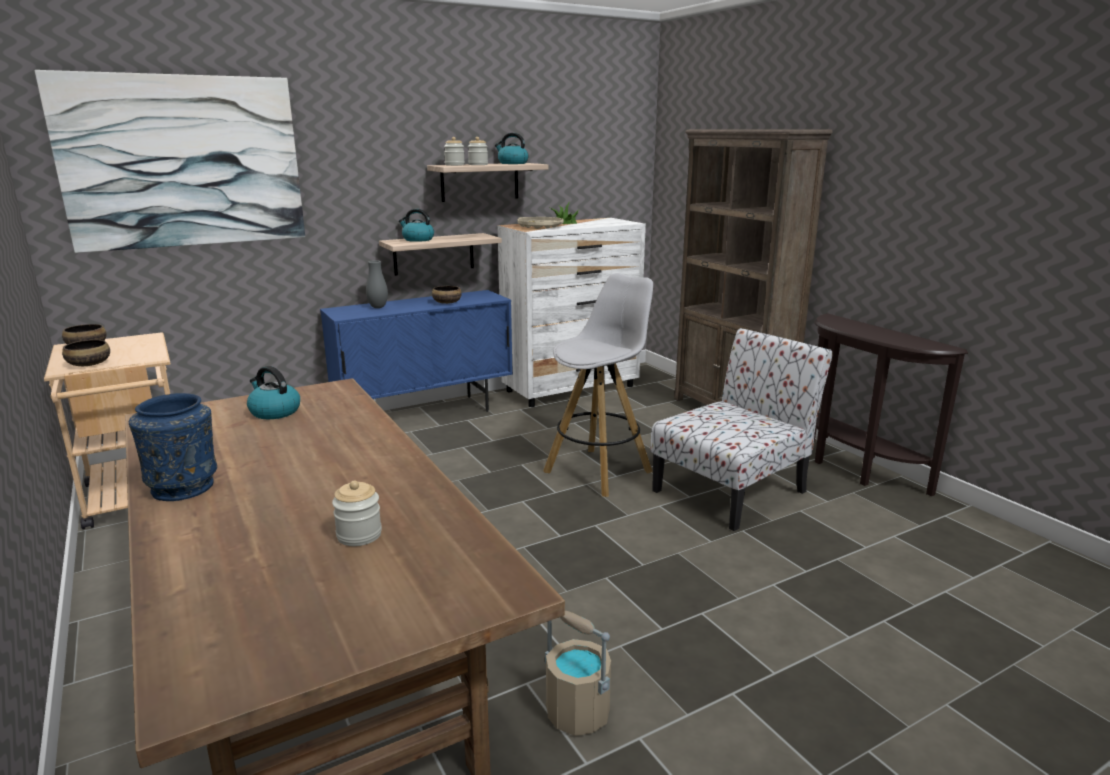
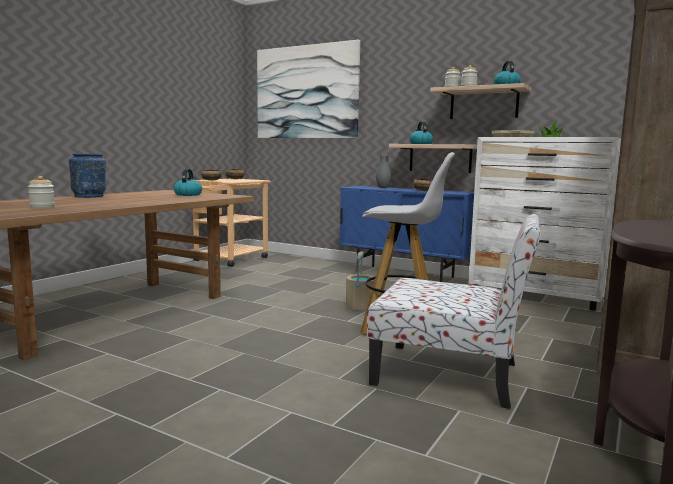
camera: 60 degrees right, 10 degrees down
(577, 712) = (82, 370): beige bucket -> beige bucket (360, 306)

